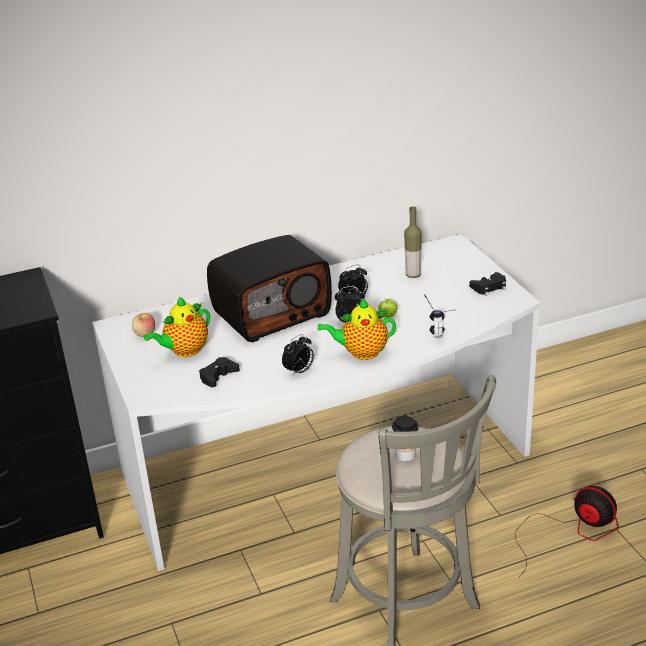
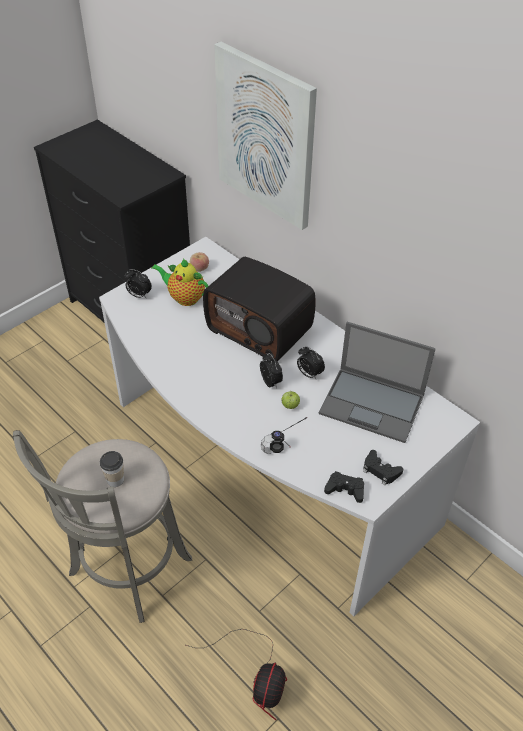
camera: 65 degrees right, 15 degrees up
(160, 133) = (266, 136): none -> picture
(218, 376) = (157, 328): black game controller -> black game controller (345, 489)
(299, 371) = (180, 372): alarm clock -> alarm clock (139, 295)
(361, 353) = (222, 404): teapot -> none
(413, 275) = (373, 404): bottle -> laptop

